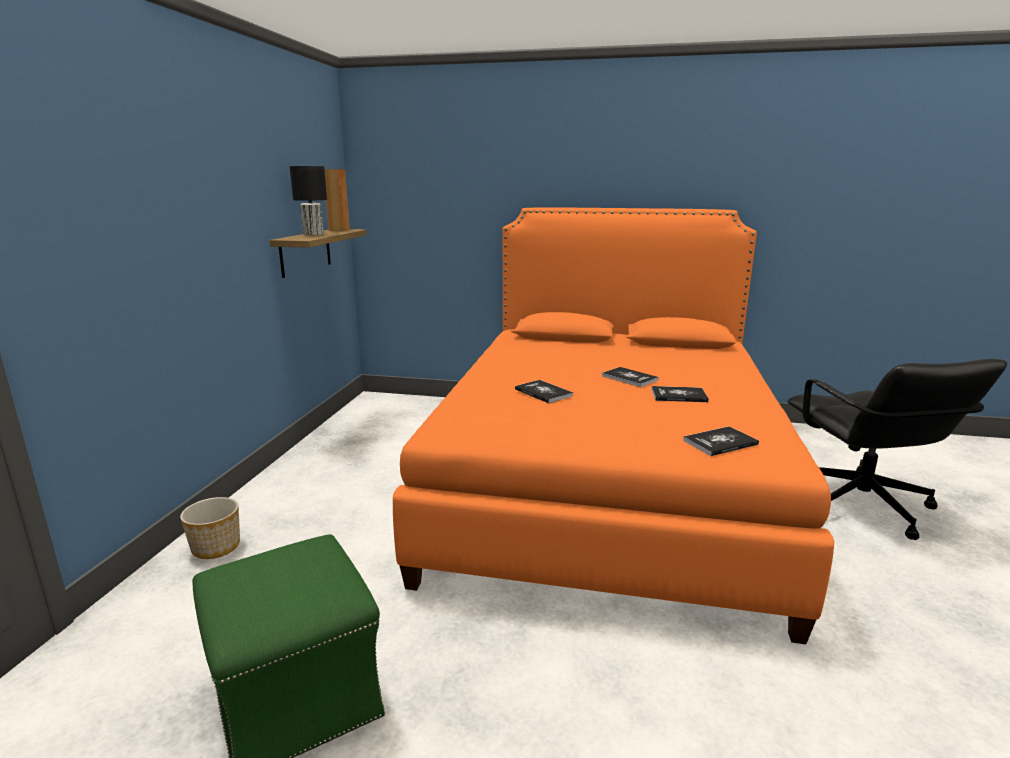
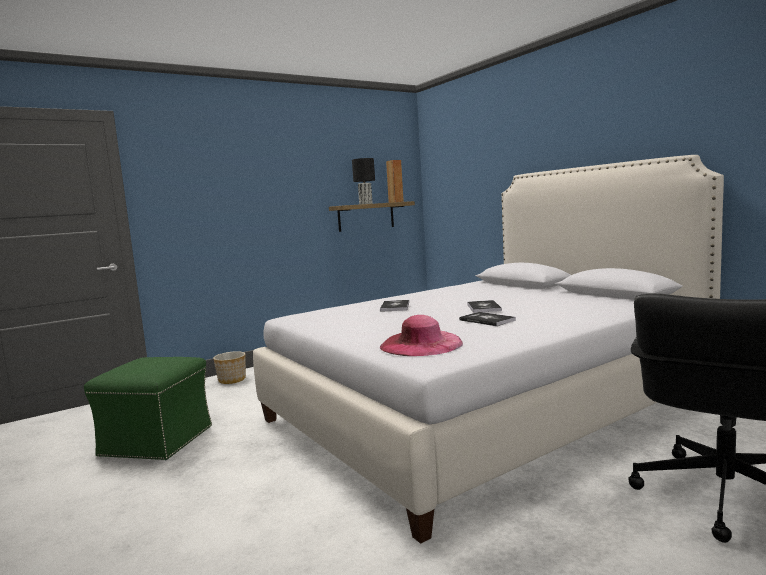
camera: 45 degrees right, 10 degrees down
(605, 482) = (484, 408): orange bed -> white bed
(720, 442) = (421, 344): book -> pink hat

